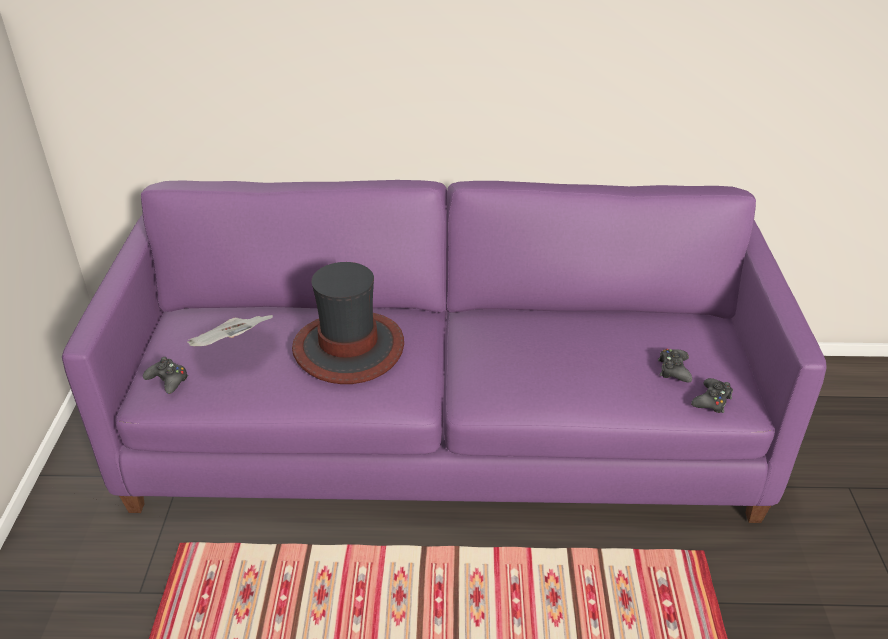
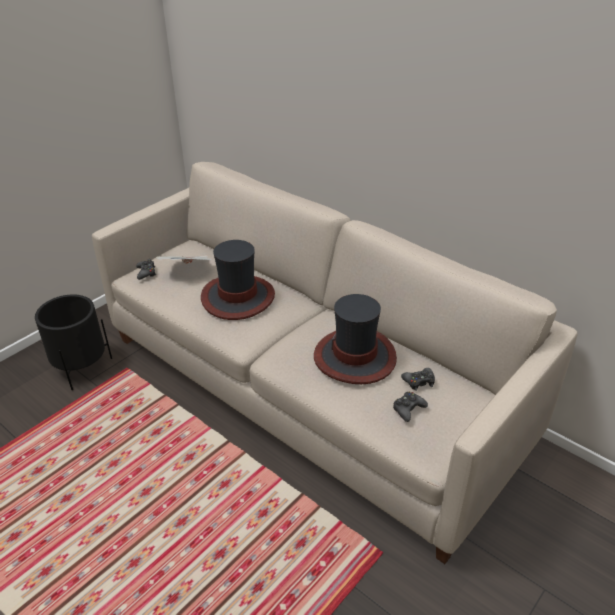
camera: 40 degrees right, 0 degrees up
(106, 585) = (81, 368): none -> black planter
(445, 432) = (309, 388): purple sofa -> beige sofa
(564, 345) = (355, 357): none -> hat
(712, 400) = (411, 442): black game controller -> black game controller (419, 381)

